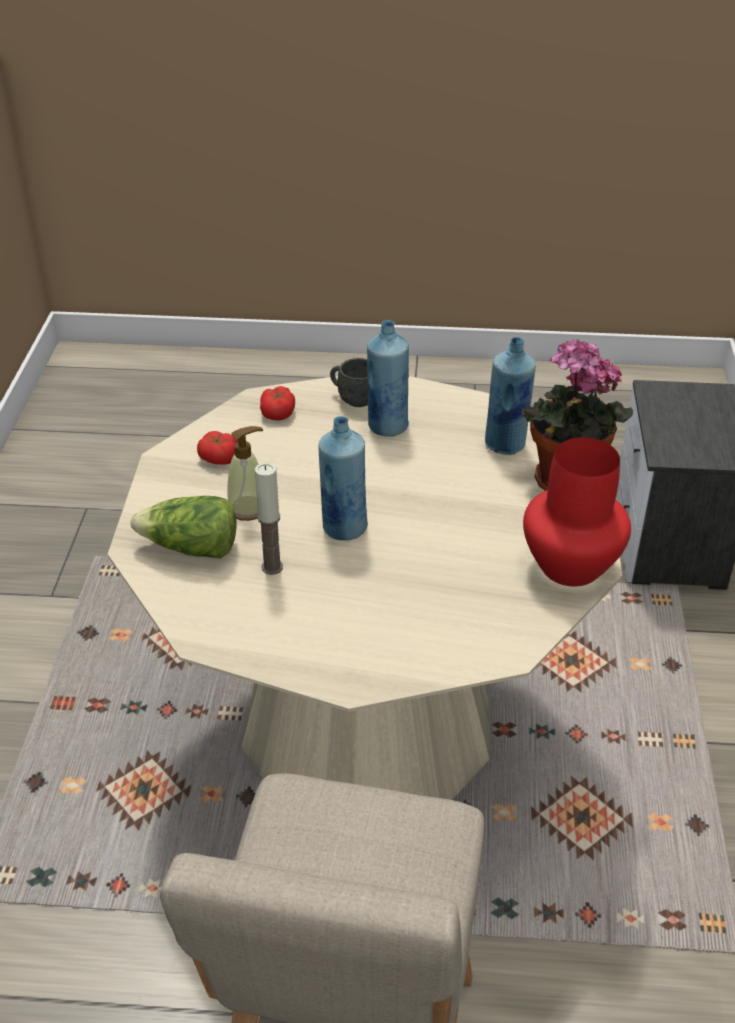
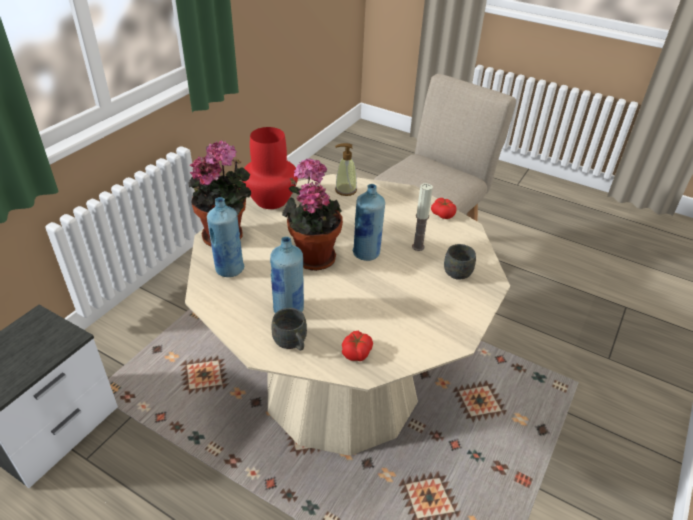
camera: 155 degrees left, 0 degrees up
(191, 548) = (459, 271): lettuce -> grey mug
(219, 458) = (418, 327): tomato -> tomato (443, 214)
(248, 508) = (415, 284): soap dispenser -> soap dispenser (345, 190)
(417, 498) = (312, 256): none -> potted plant

